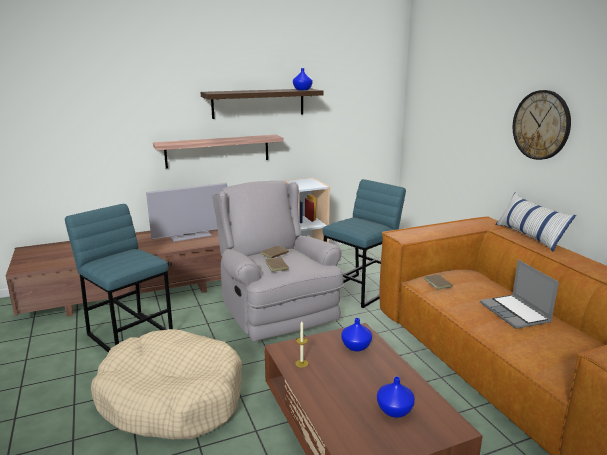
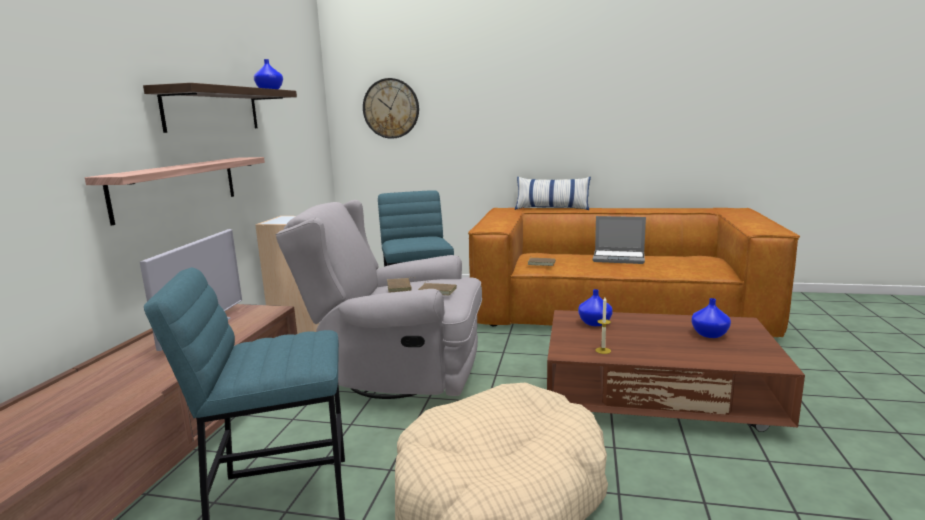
camera: 55 degrees left, 5 degrees down
(541, 125) = (533, 109): wall clock -> wall clock (391, 108)

